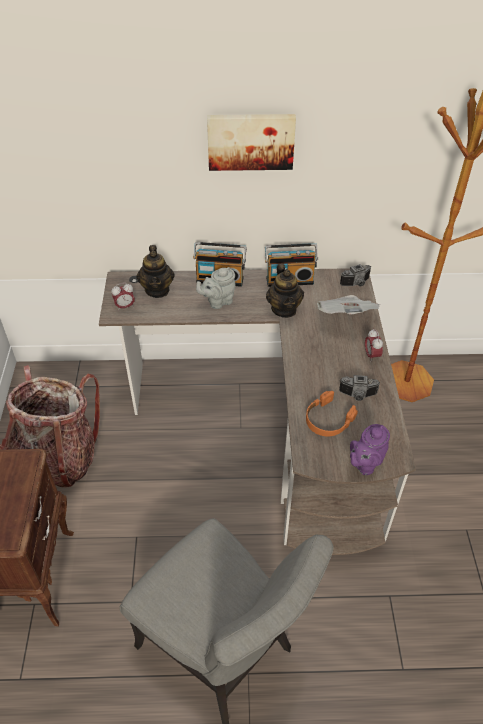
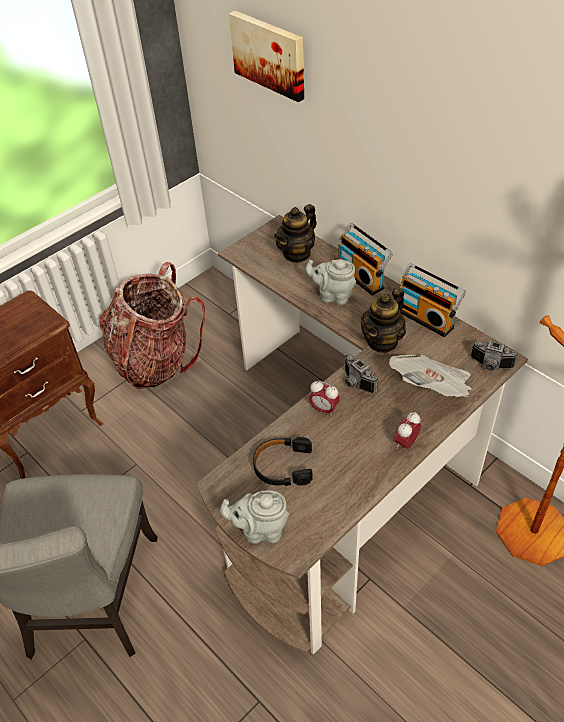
camera: 50 degrees right, 0 degrees up
(125, 306) = (254, 252): alarm clock -> alarm clock (324, 409)
(250, 141) = (420, 129): picture -> picture (270, 54)
(328, 420) = (283, 466): orange headphones -> black headphones
(358, 396) = (339, 468): camera -> camera (356, 383)
(365, 463) = (260, 530): purple teapot -> grey teapot

